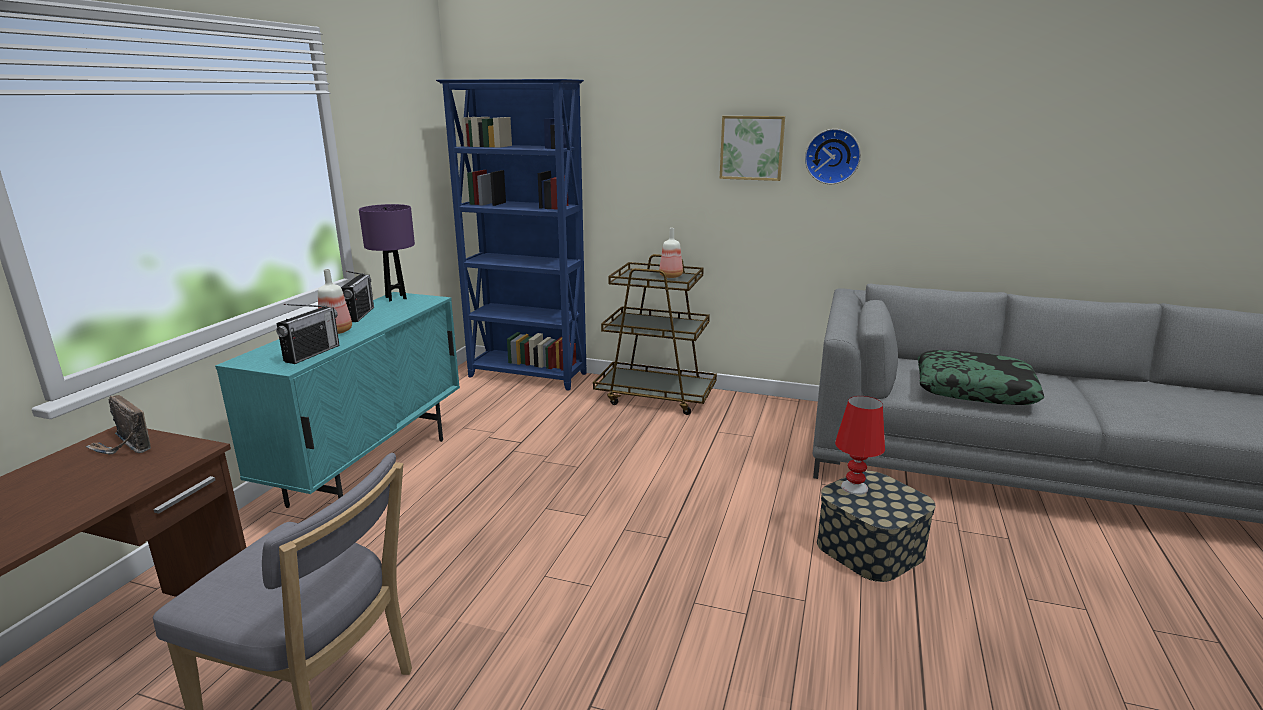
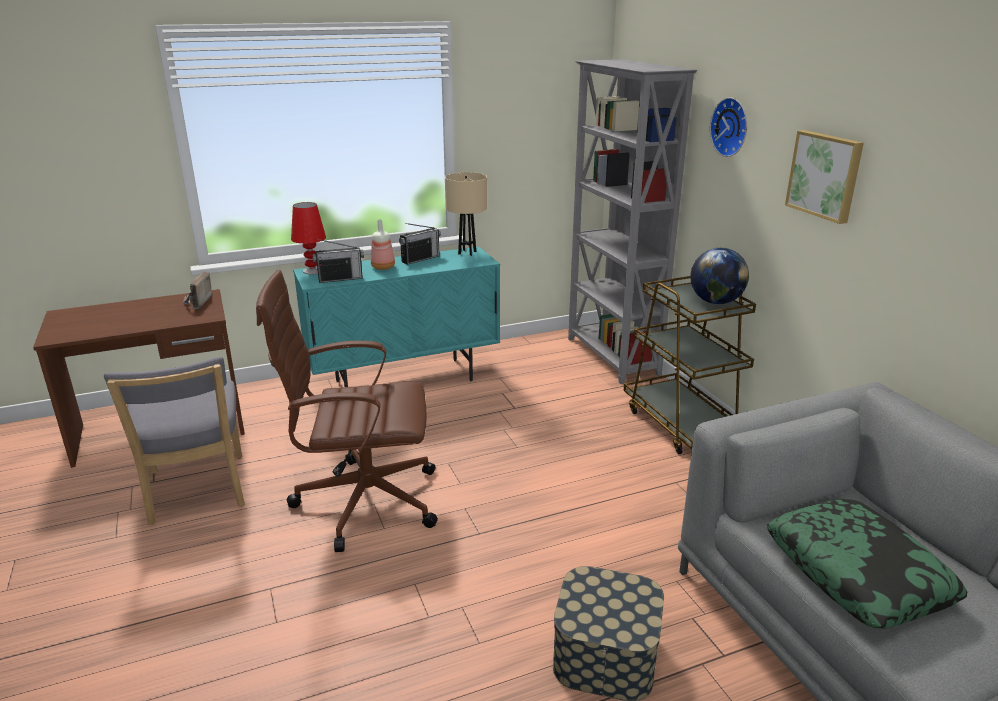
camera: 50 degrees right, 5 degrees up
(396, 298) = (467, 253): purple table lamp -> beige table lamp
(528, 376) = (612, 357): blue bookcase -> grey bookcase
(531, 580) = (363, 501): none -> brown office chair
(670, 276) = (715, 302): bottle -> globe
(832, 156) = (906, 207): wall clock -> wall clock (732, 127)
(854, 487) = (609, 584): red table lamp -> red table lamp (312, 271)

